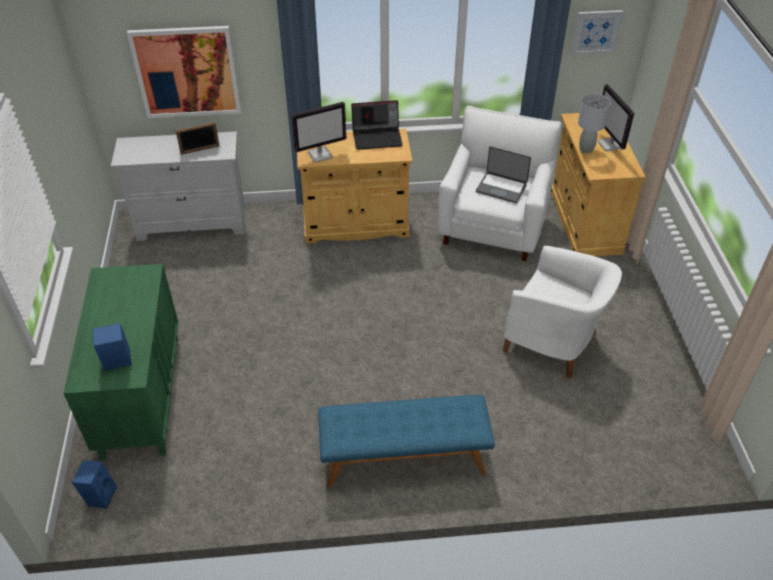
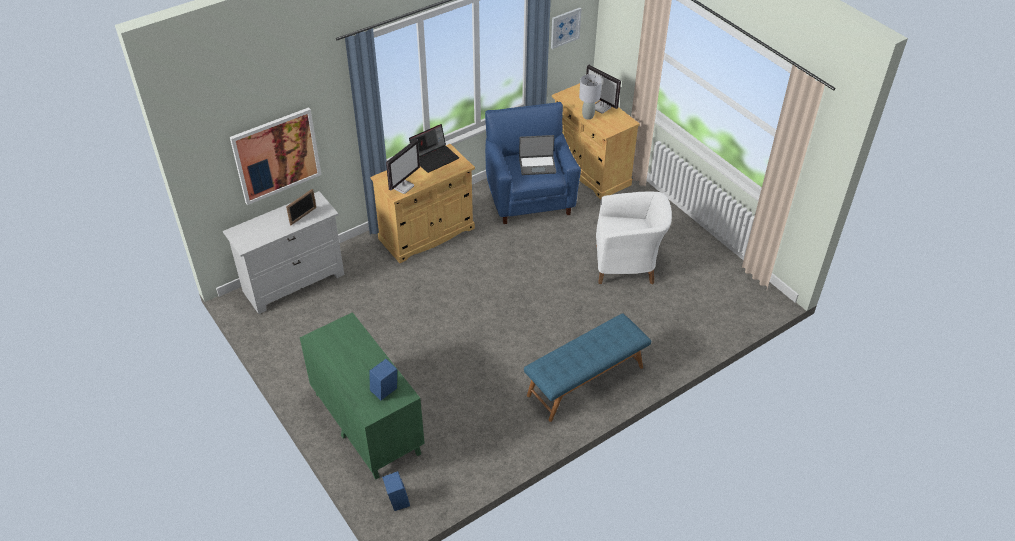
camera: 30 degrees left, 0 degrees up
(494, 226) = (530, 197): white armchair -> blue armchair

